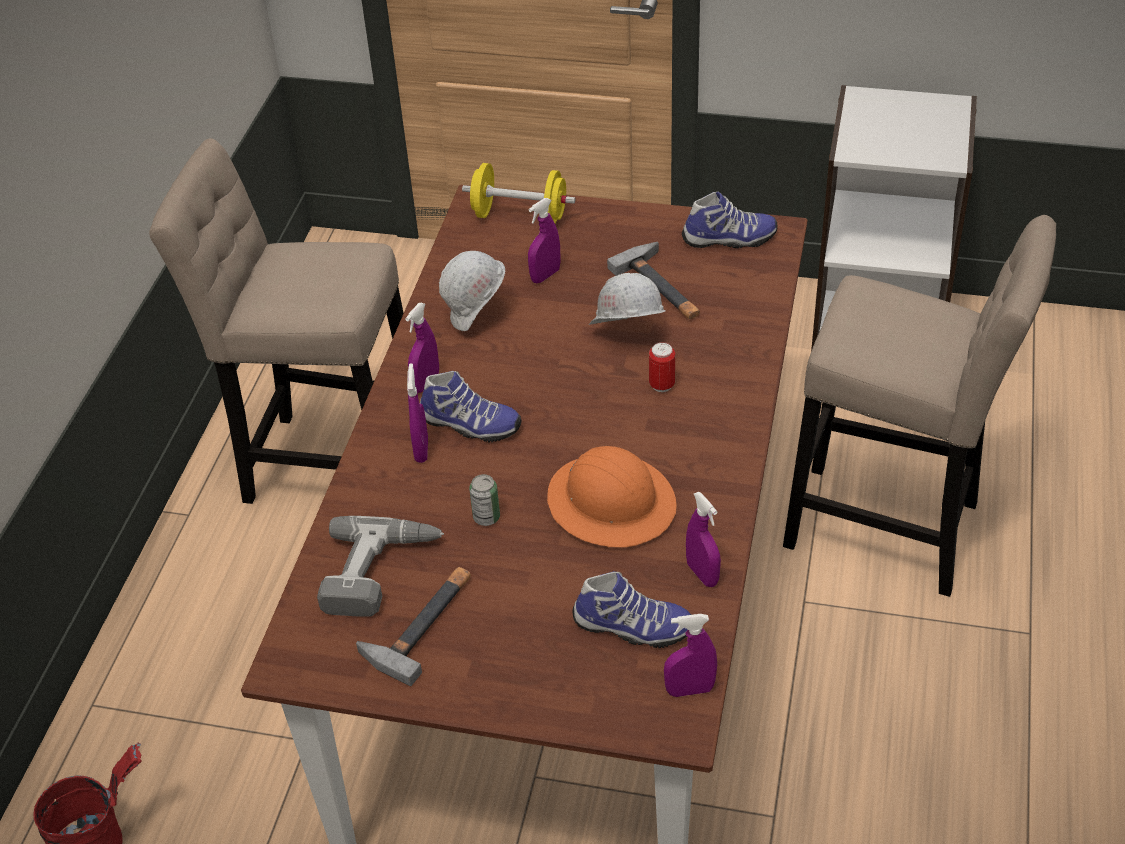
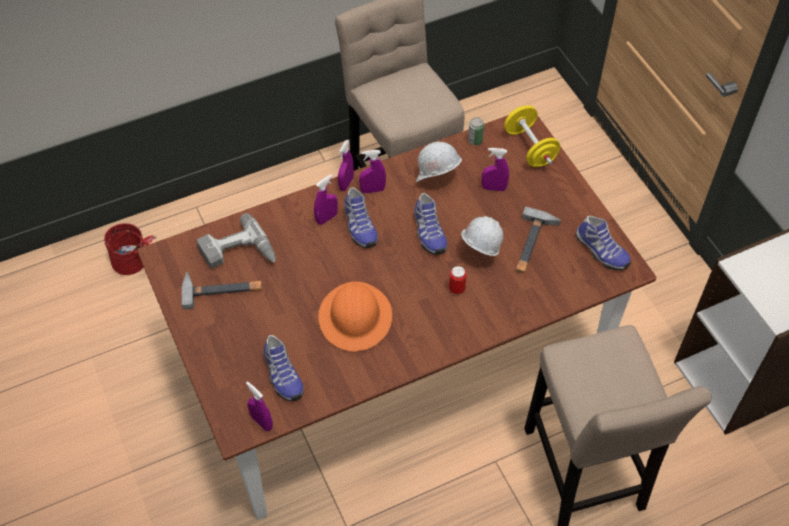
camera: 50 degrees right, 10 degrees up
(486, 517) = (304, 272): can -> can (475, 140)
(549, 366) = (428, 232): none -> shoe
(702, 574) = (339, 384): purple spray bottle -> purple spray bottle (346, 183)

